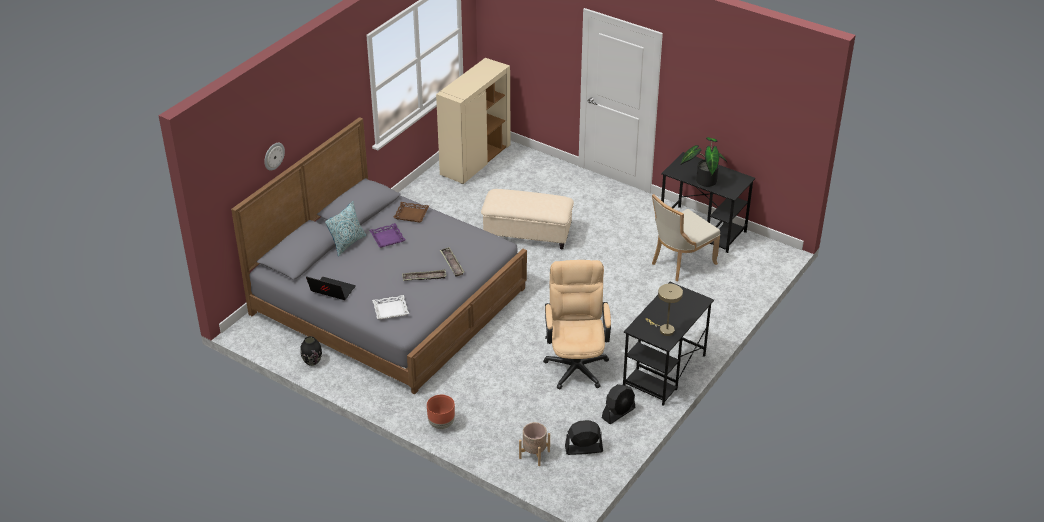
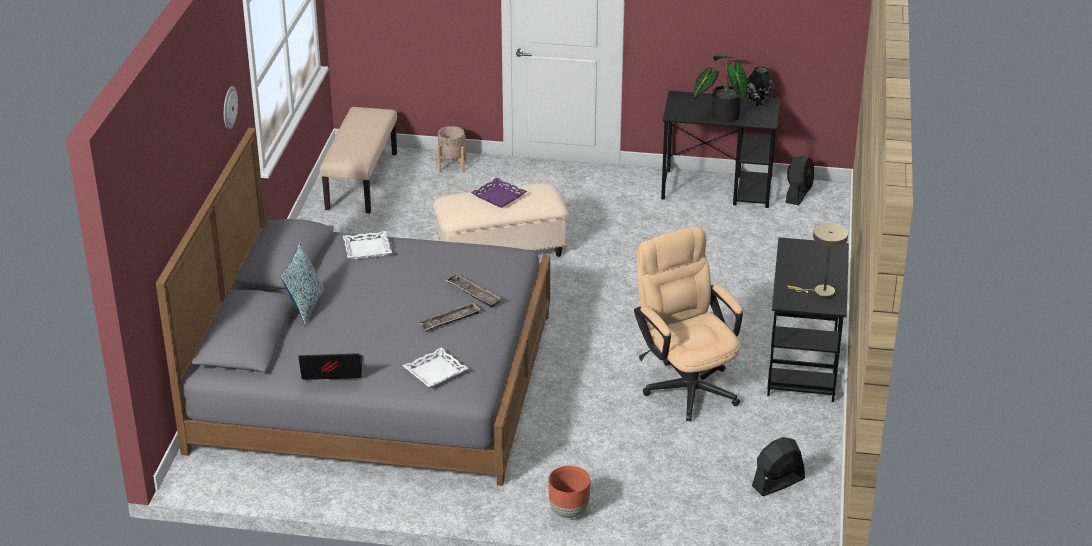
camera: 25 degrees left, 5 degrees down
(273, 156) = (183, 194): wall clock -> wall clock (229, 107)
(312, 361) = (324, 487): black vase -> black vase (758, 102)
(387, 238) = (357, 286): purple tray -> purple tray (498, 196)
(411, 214) = (367, 249): brown tray -> white tray
(475, 160) = (361, 181): beige cabinet -> beige bench
(534, 454) = (721, 509): beige planter -> beige planter (452, 165)
(618, 413) = (786, 427): black fan -> black fan (798, 194)
(680, 263) = (721, 234): beige chair -> none

